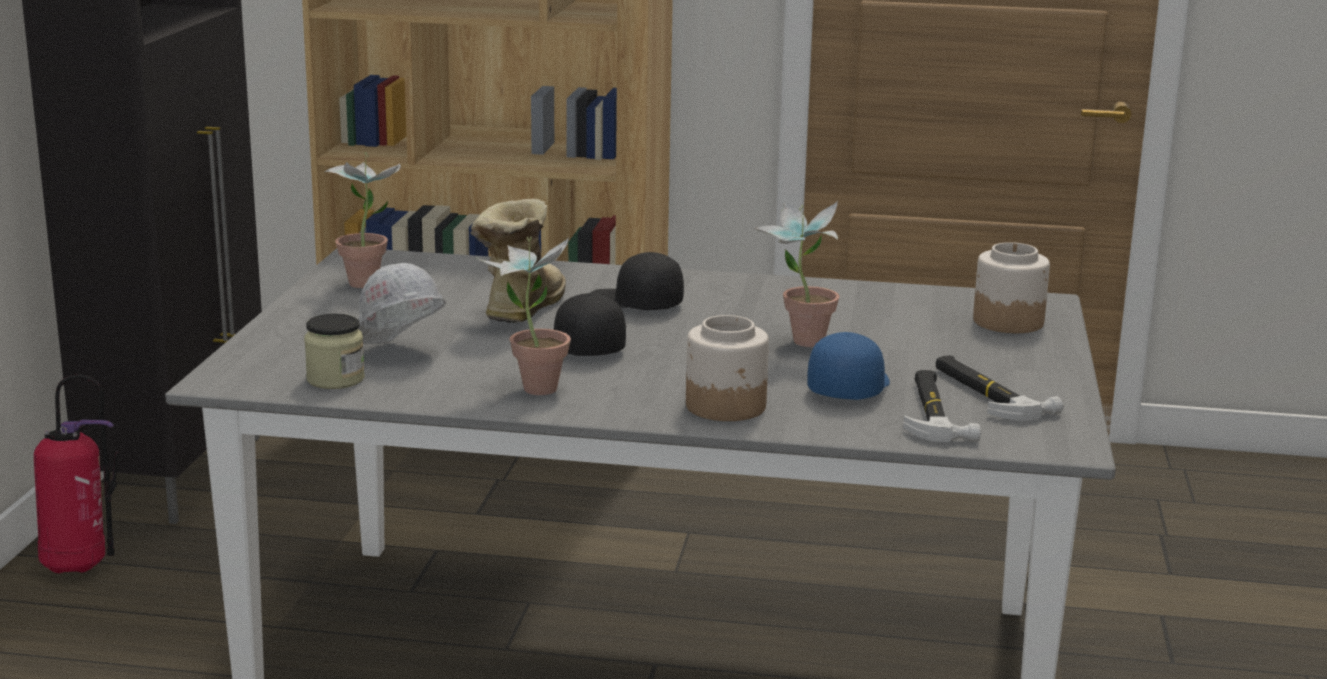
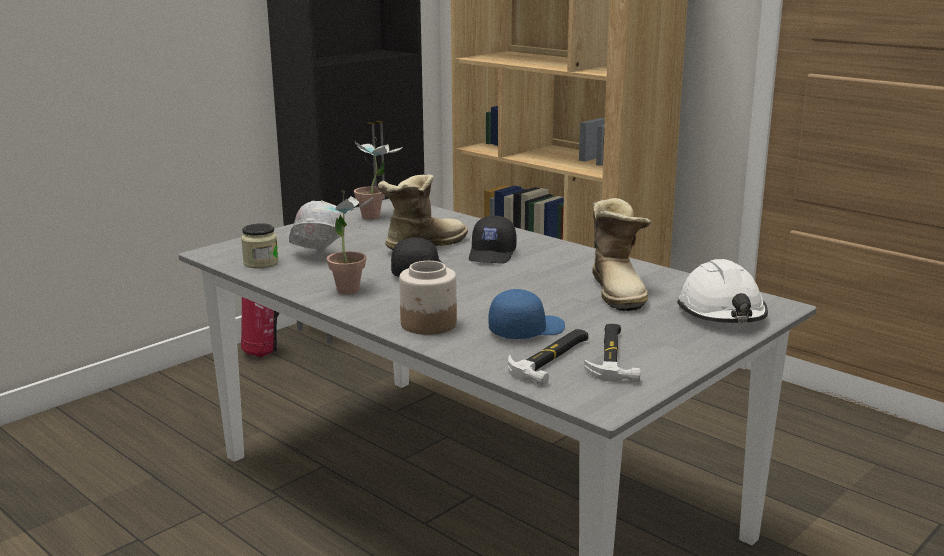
camera: 35 degrees right, 0 degrees up
(635, 304) = (493, 254): black cap -> black cap turned 135 degrees counterclockwise
(798, 343) = (547, 297): potted plant -> none
(863, 319) = (619, 291): none -> boot
(1008, 321) = (722, 313): jar -> white hard hat

